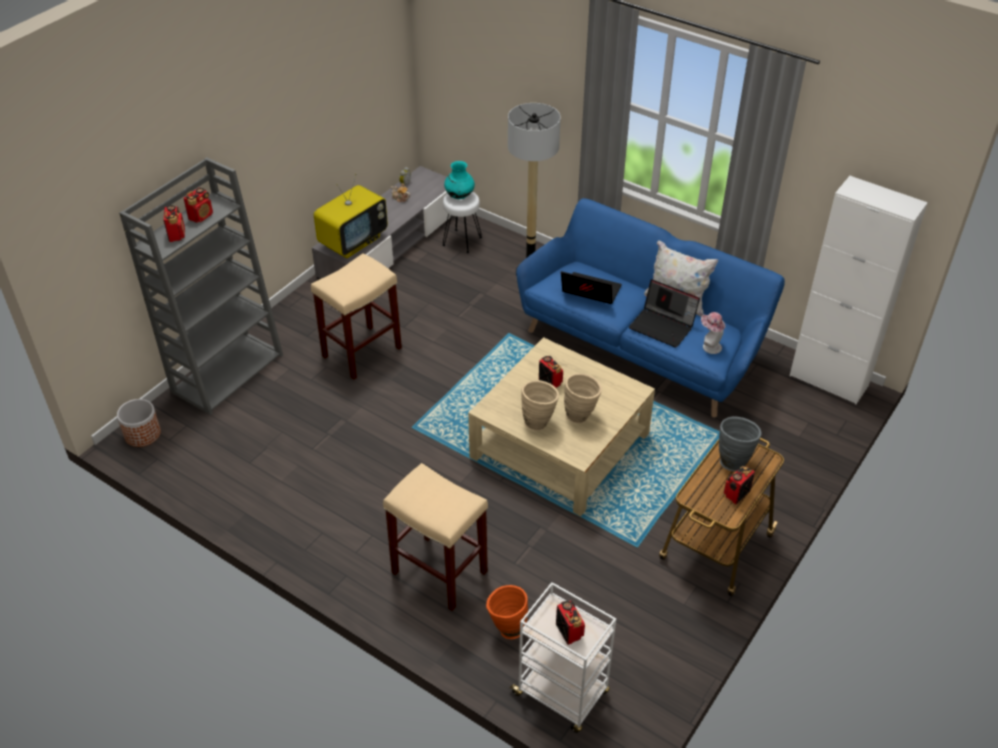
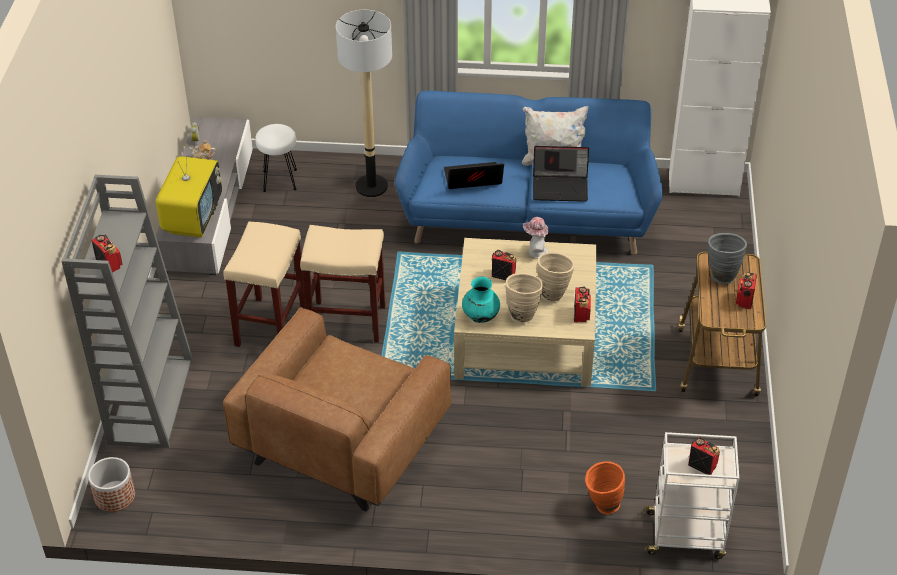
camera: 30 degrees left, 0 degrees up
(201, 216) = (116, 238): radio -> radio (581, 314)
(338, 470) = (342, 443): none -> brown armchair
(441, 572) = (510, 488): beige stool -> beige stool (348, 321)
(459, 196) = (272, 133): turquoise vase -> turquoise vase (480, 316)
(709, 346) = (613, 189): hat -> hat (535, 252)

